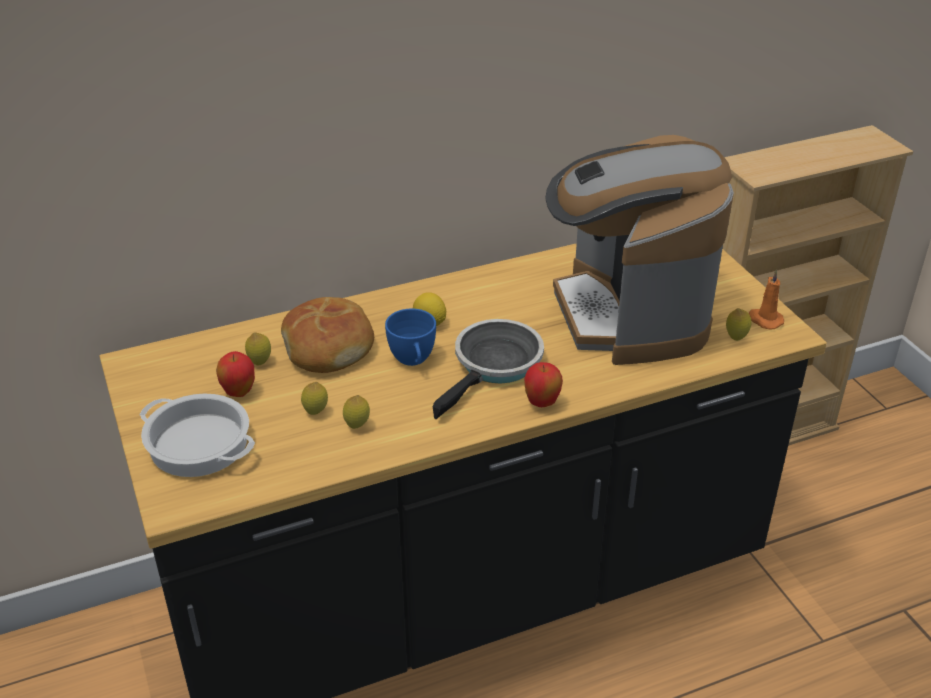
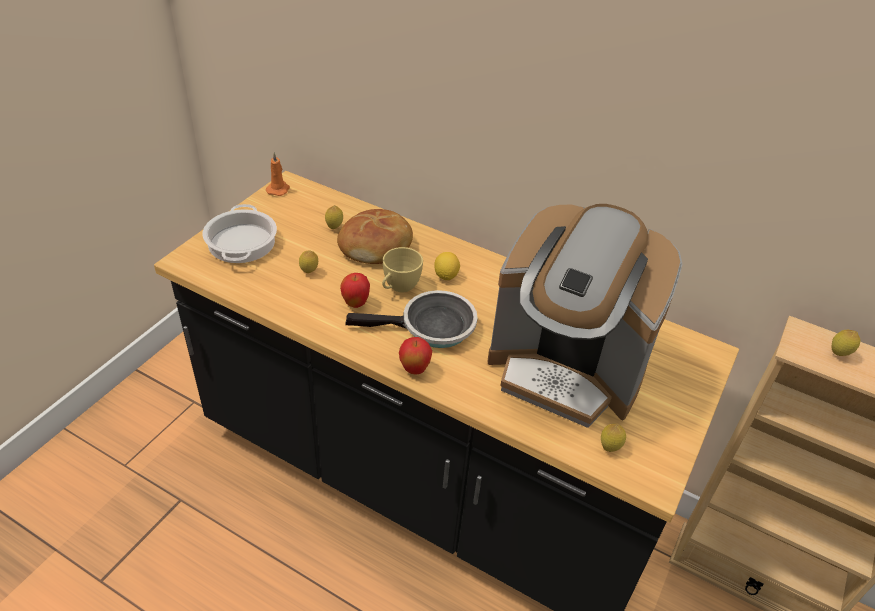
camera: 50 degrees right, 5 degrees up
(239, 393) = (299, 234): apple -> apple (355, 304)
(357, 426) = (312, 295): lemon -> lemon (838, 354)
(413, 361) = (398, 288): blue cup -> yellow cup
(628, 315) = (566, 370): coffee machine -> coffee machine turned 105 degrees counterclockwise
(764, 320) = (655, 457): orange candle -> orange candle (278, 189)

